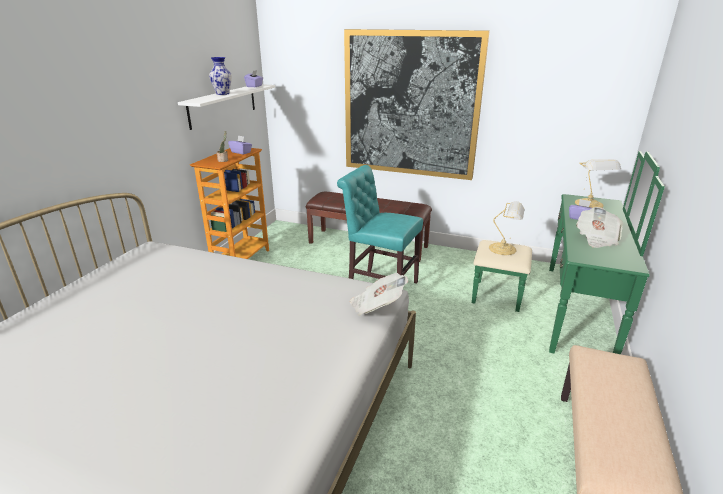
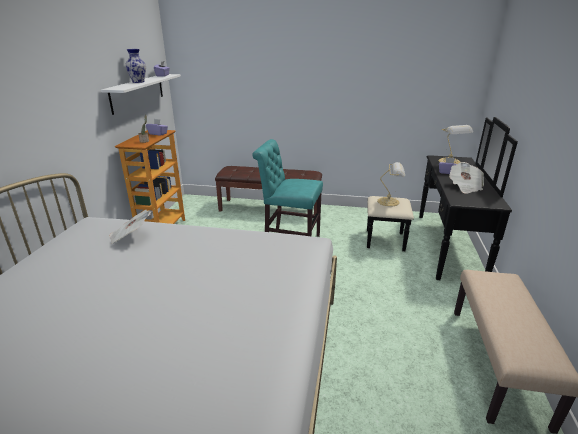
camera: 10 degrees left, 0 degrees up
(377, 306) = (313, 252): newspaper -> newspaper (130, 236)
(411, 105) = (301, 88): picture -> none
(558, 307) = (433, 244): green dresser -> black dresser

